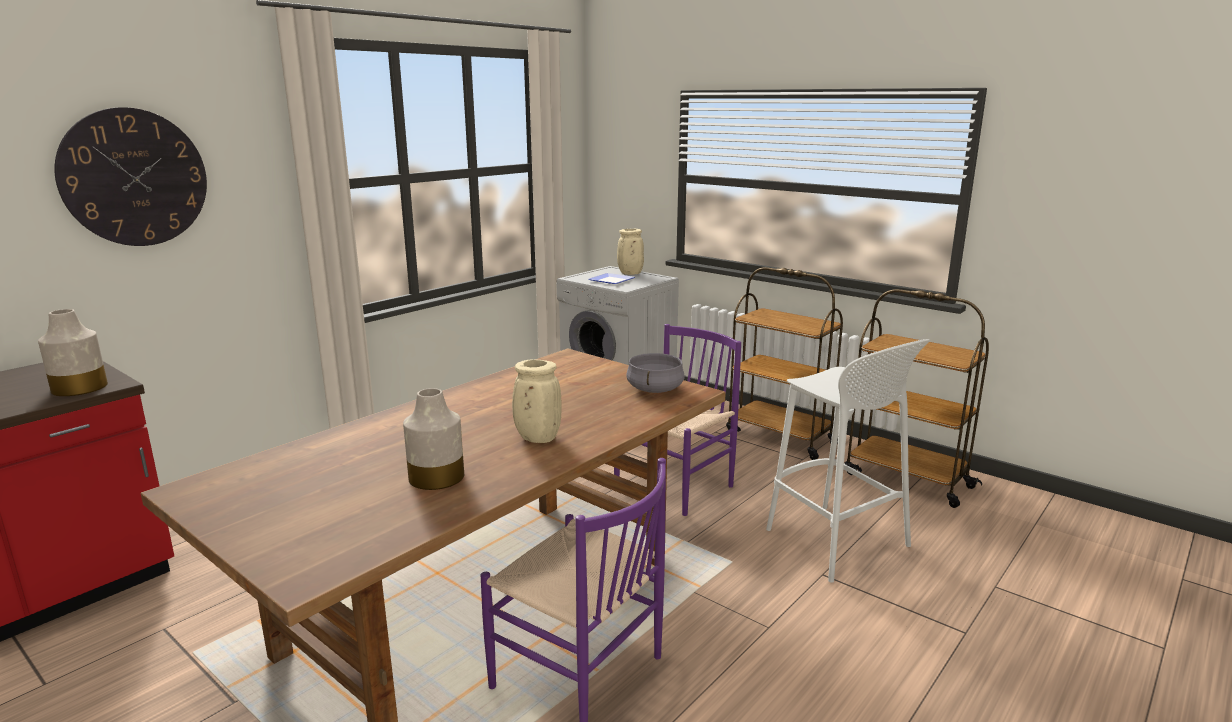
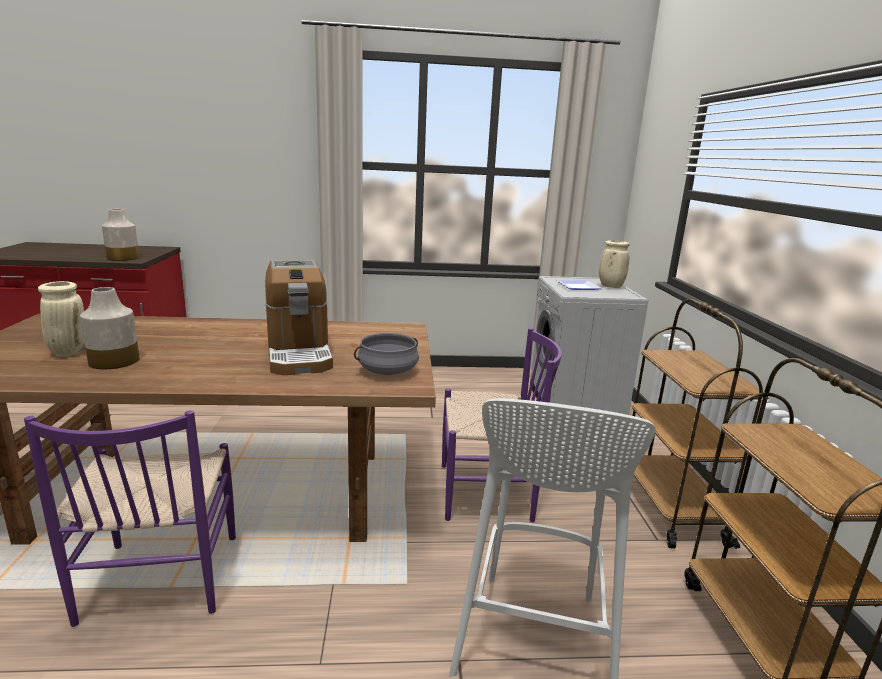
camera: 45 degrees right, 0 degrees up
(134, 178) = (218, 142): wall clock -> none
(536, 438) = (218, 366): beige vase -> beige vase (68, 352)
(562, 405) = (299, 354): none -> coffee machine

